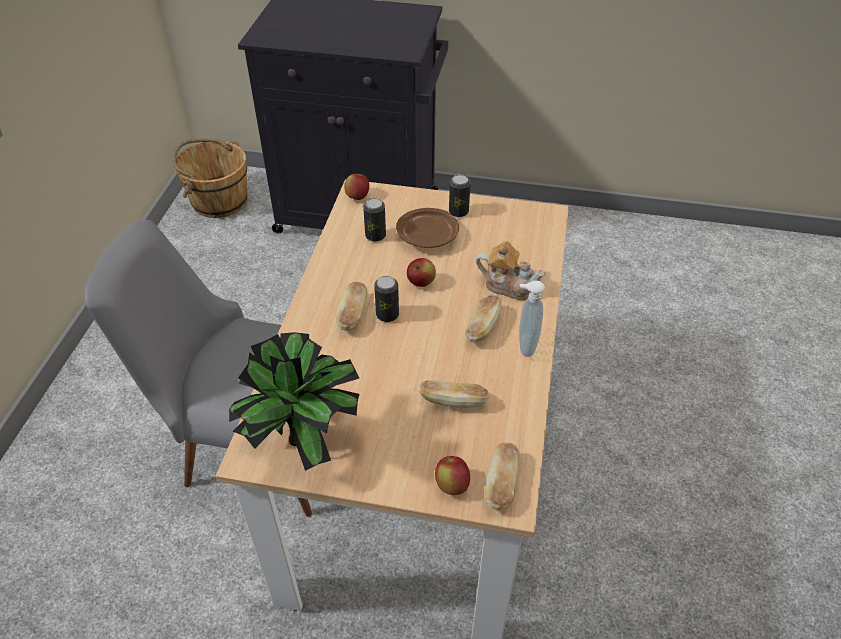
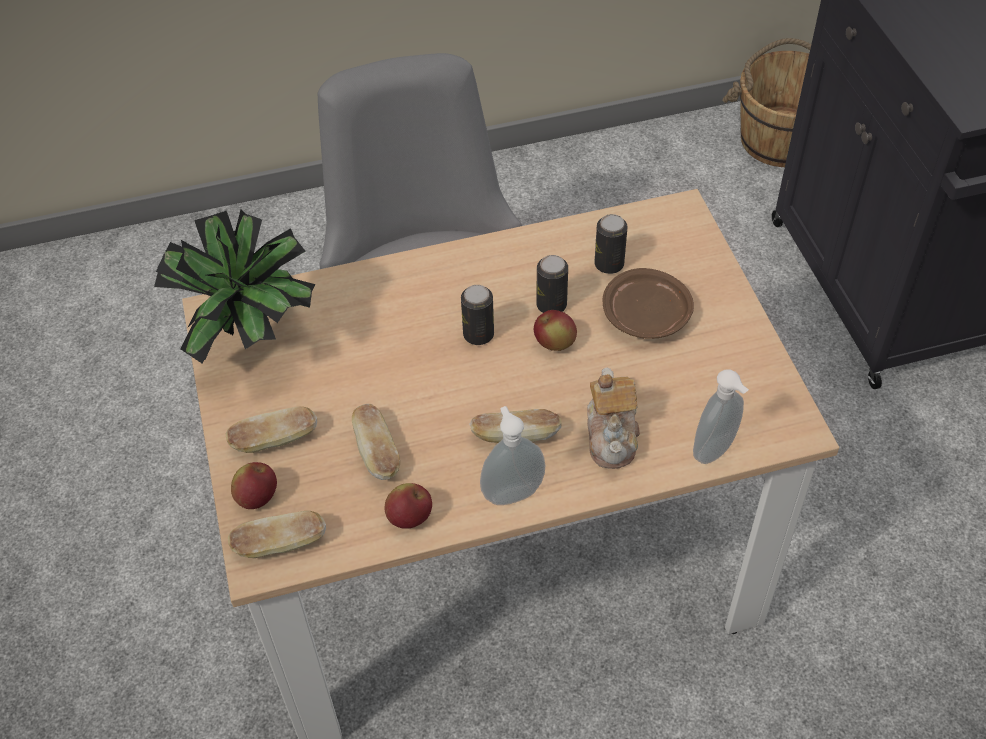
camera: 65 degrees right, 5 degrees up
(353, 315) = (458, 304): bread -> bread (275, 440)
(357, 197) = (670, 215): apple -> apple (410, 518)
(458, 212) = (721, 327): can -> can (551, 305)
(545, 249) = (716, 451): none -> soap dispenser

